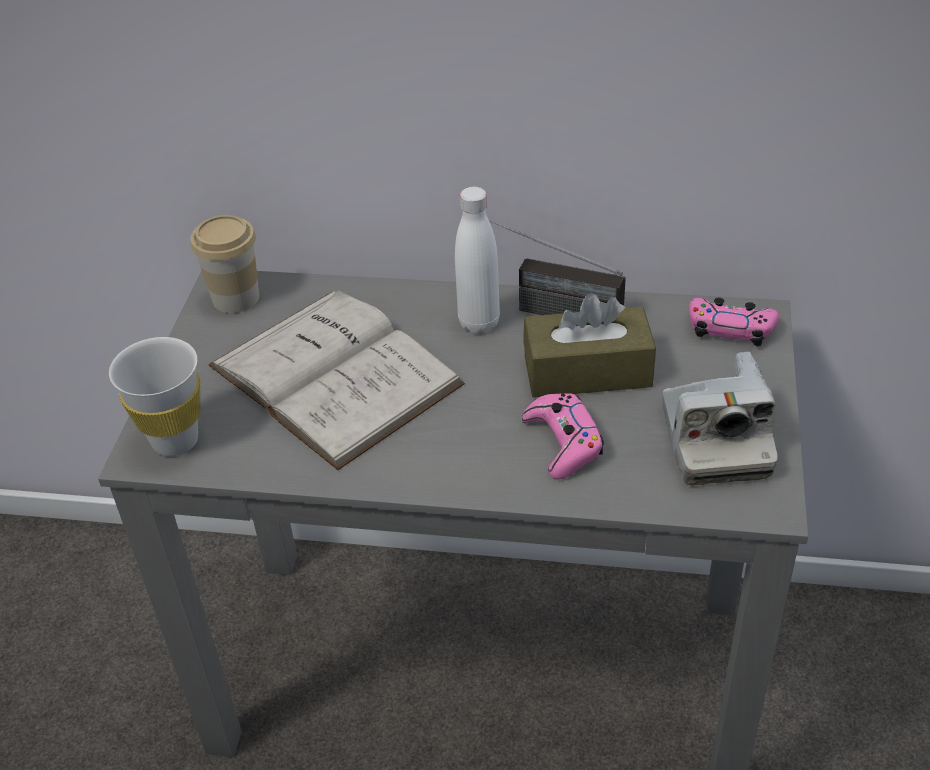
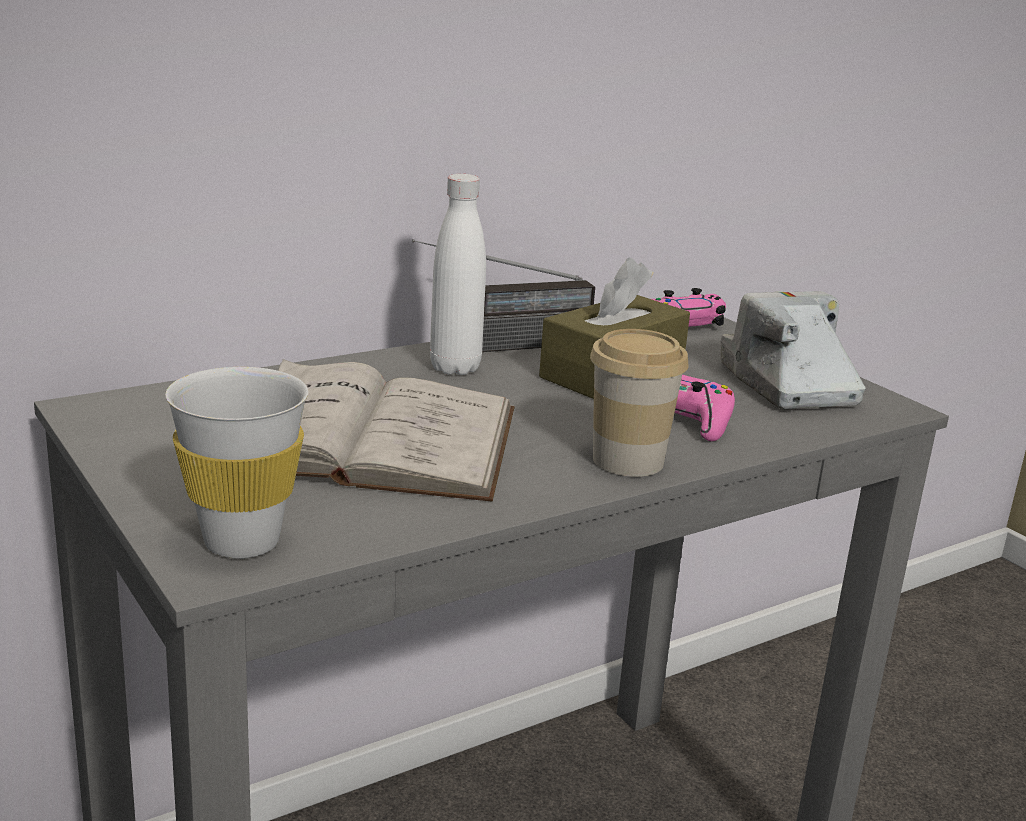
camera: 45 degrees left, 20 degrees down
(236, 298) = (127, 412): cup -> cup (628, 461)
(714, 441) = (787, 384): camera -> camera turned 150 degrees counterclockwise

